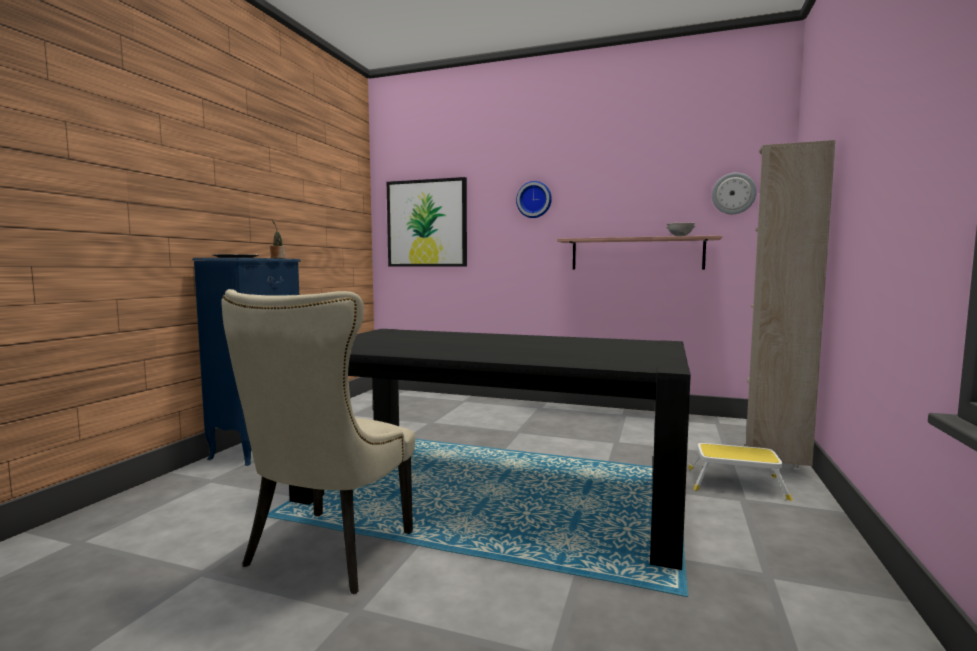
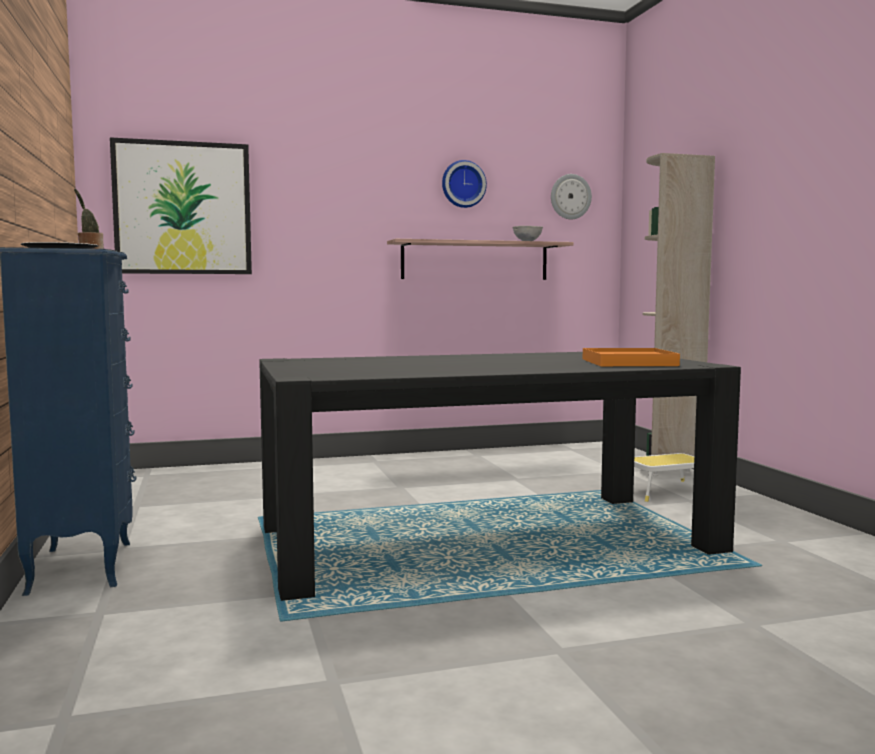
camera: 35 degrees left, 0 degrees up
(329, 552) = (434, 624): beige chair -> none
(534, 200) = (348, 185): wall clock -> wall clock (463, 184)
(605, 356) = (629, 362): none -> orange tray

